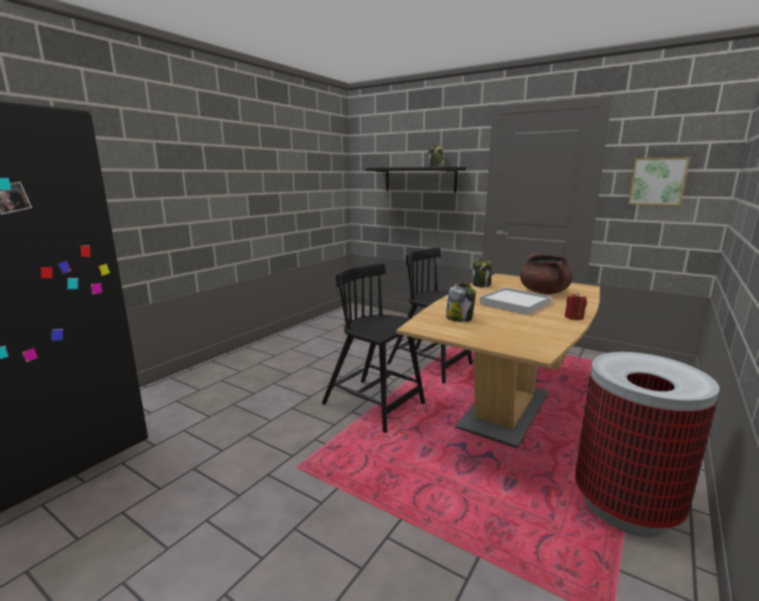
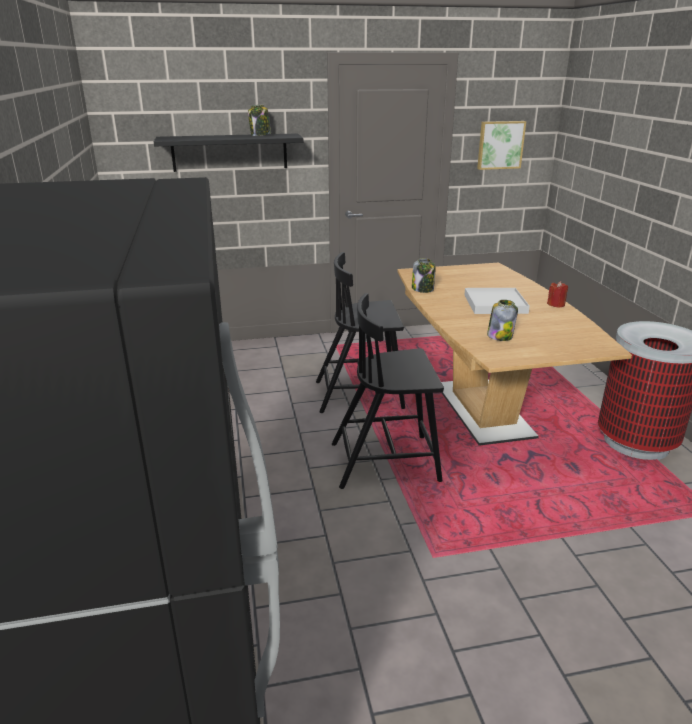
camera: 45 degrees left, 10 degrees up
(544, 292) = (484, 283): brown cooking pot -> none

